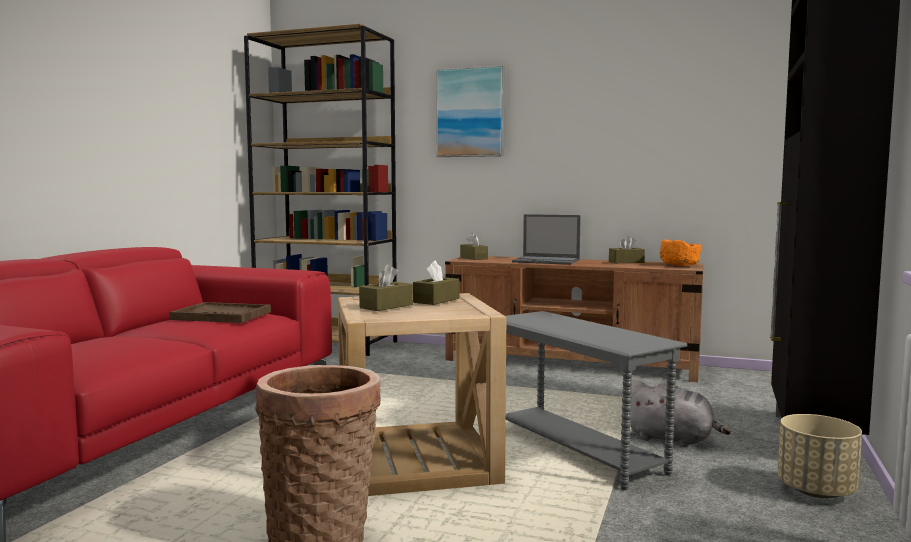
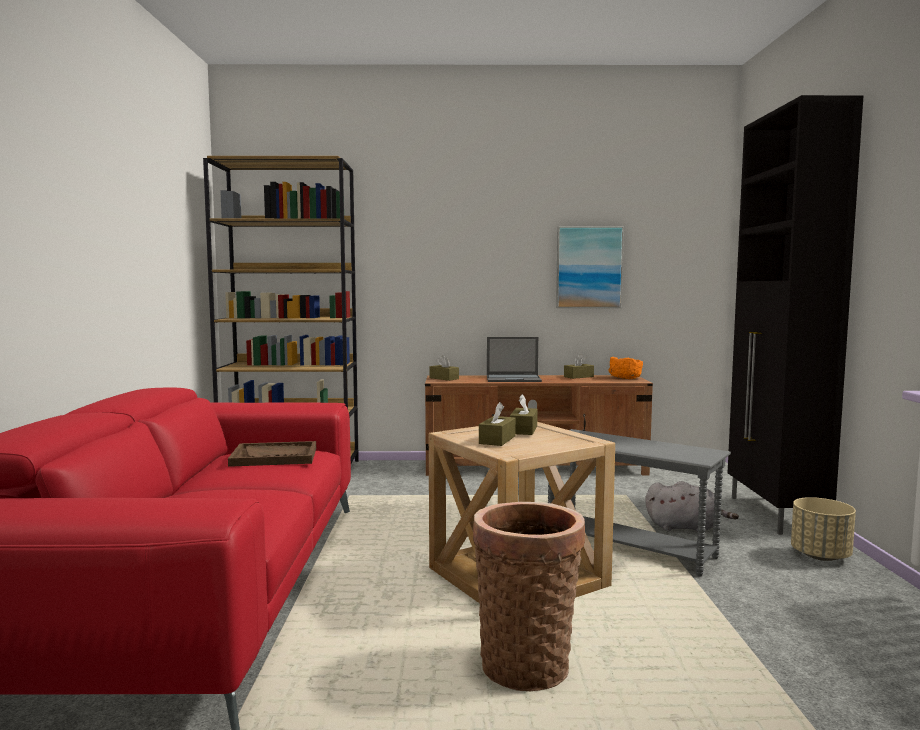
camera: 20 degrees left, 0 degrees up
(470, 112) = (430, 243): picture -> picture (589, 267)

